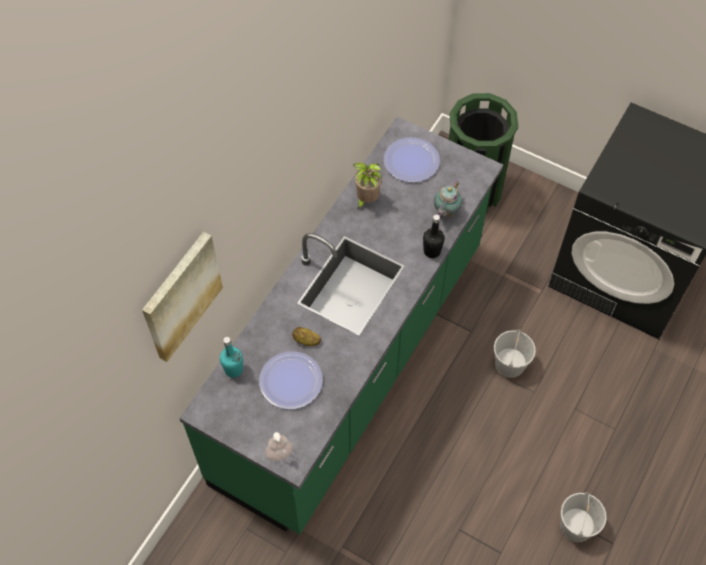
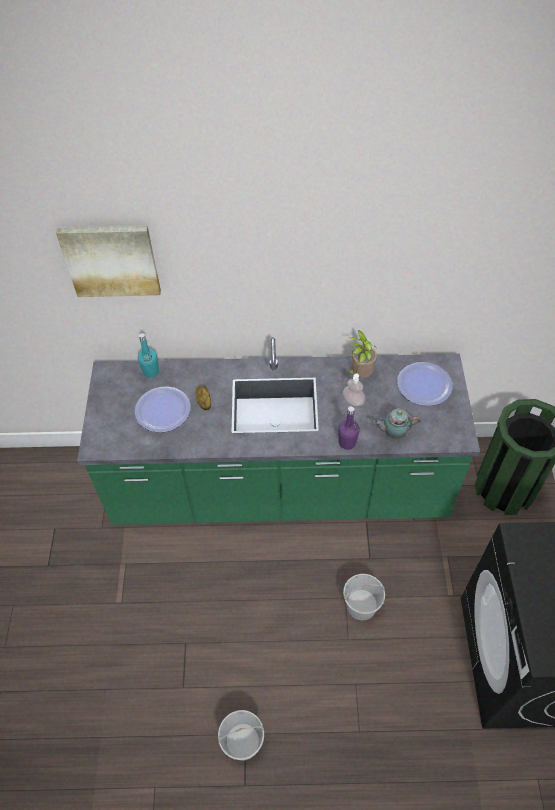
camera: 60 degrees right, 5 degrees down
(279, 453) = (97, 434): soap dispenser -> soap dispenser (353, 401)
(432, 251) = (347, 443): black bottle -> purple bottle

